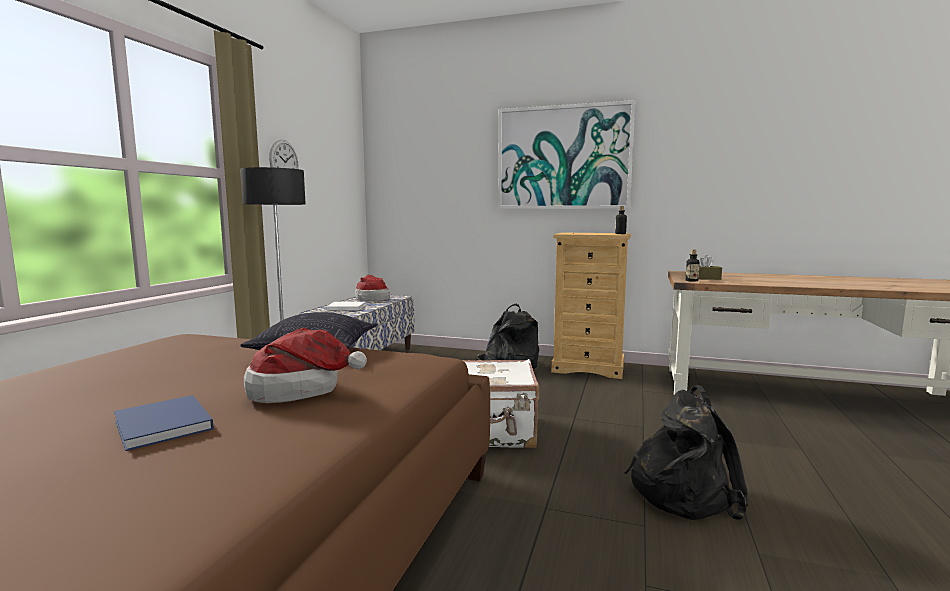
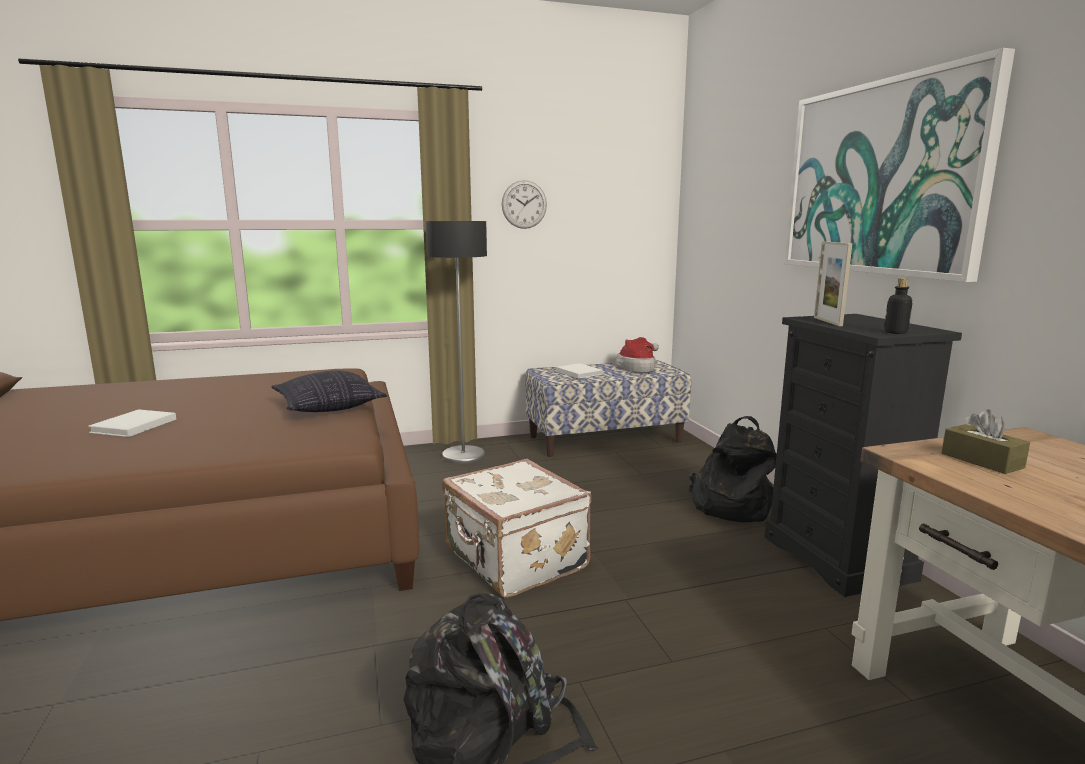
camera: 55 degrees right, 5 degrees up
(163, 426) = (132, 426): blue book -> white book
(301, 390) = (211, 431): hat -> none
(578, 233) = (827, 321): none -> picture frame
(588, 368) = (838, 558): beige dresser -> black dresser
(691, 281) = (912, 455): bottle -> none

